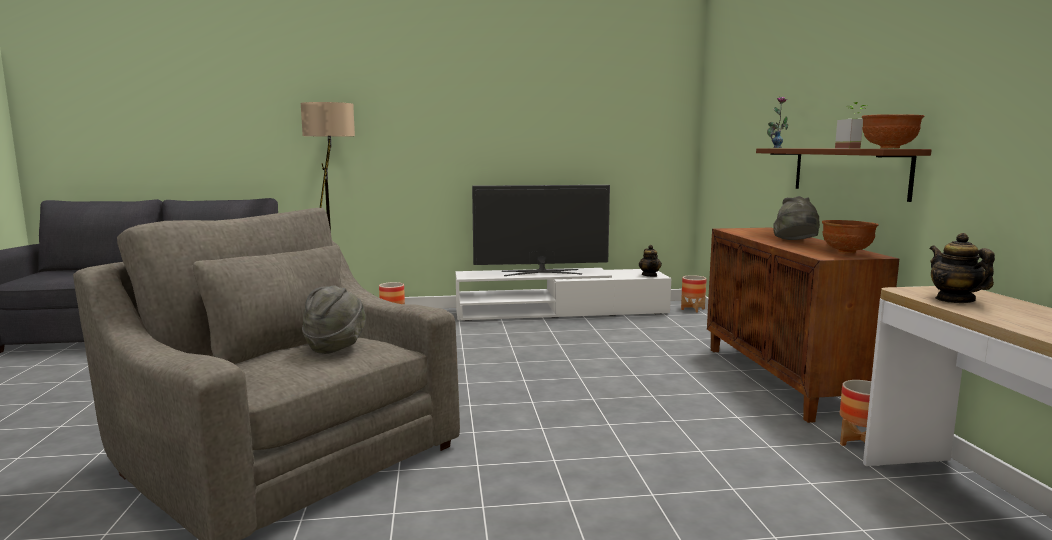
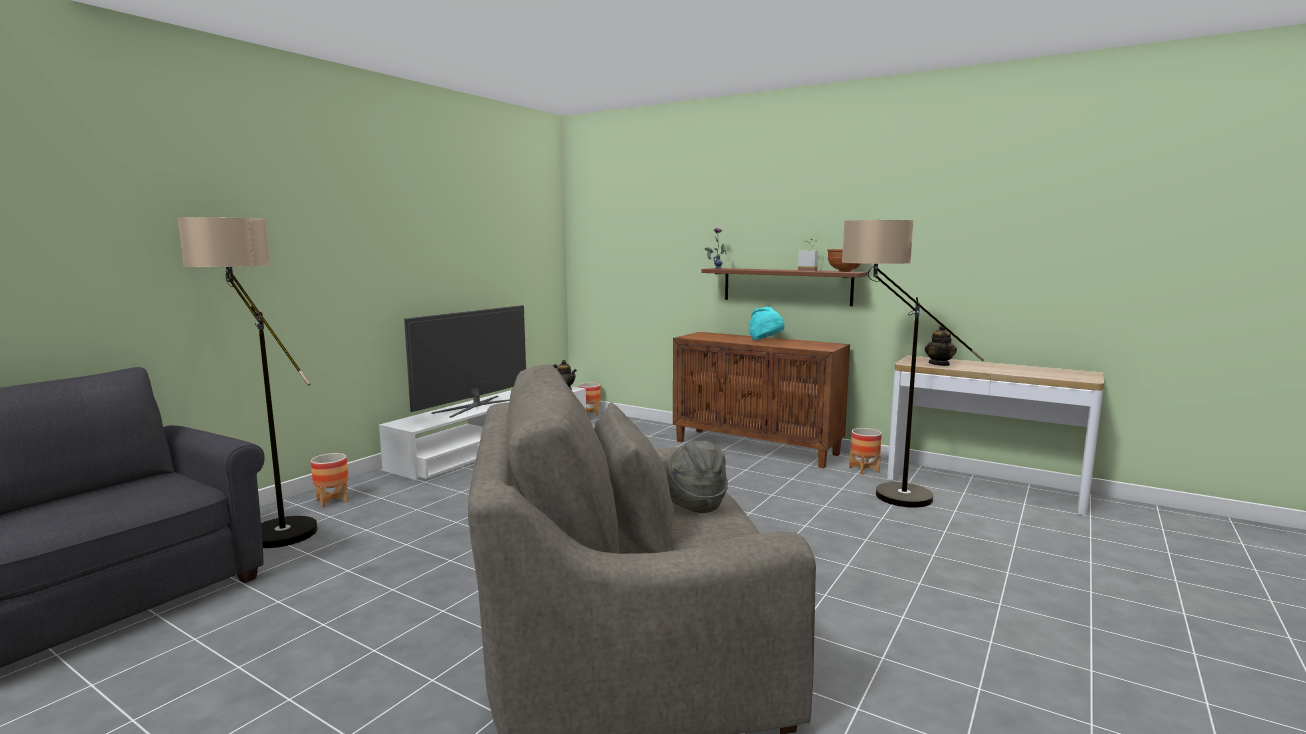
camera: 50 degrees left, 0 degrees up
(796, 242) = (766, 341): grey hat -> turquoise hat
(801, 471) = (880, 495): none -> floor lamp
(847, 252) = (818, 344): brown bowl -> none
(954, 300) = (939, 364): teapot -> teapot turned 105 degrees counterclockwise

